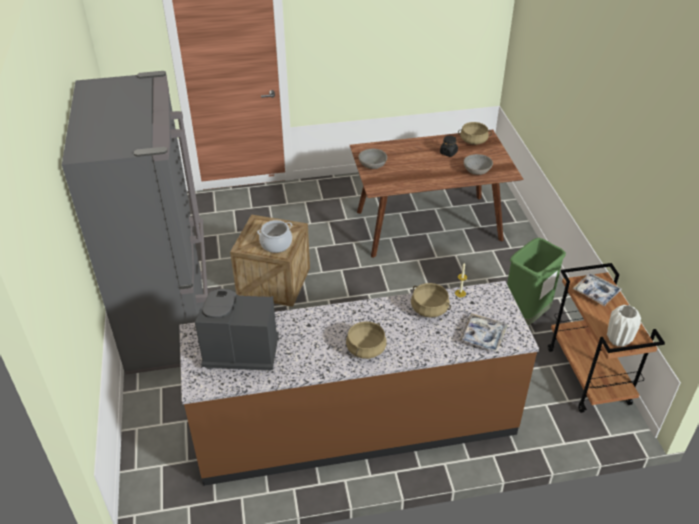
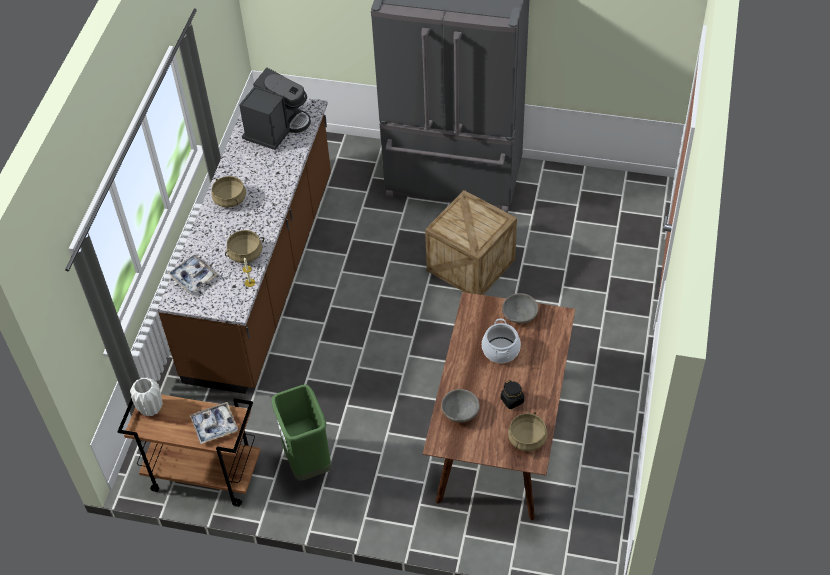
camera: 115 degrees right, 10 degrees up
(276, 244) = (456, 225): cooking pot -> cooking pot (500, 350)

